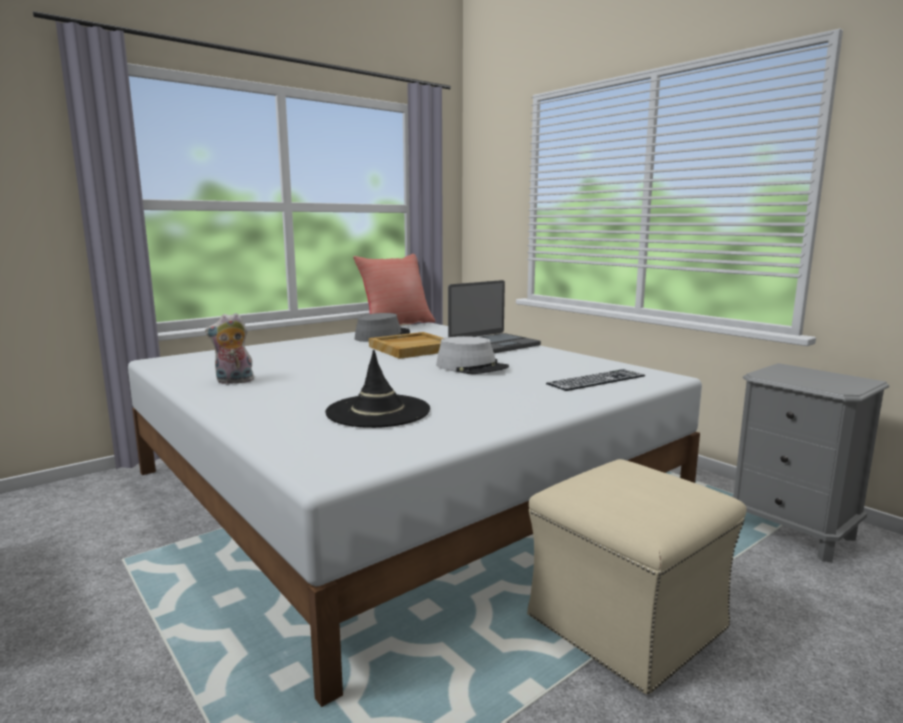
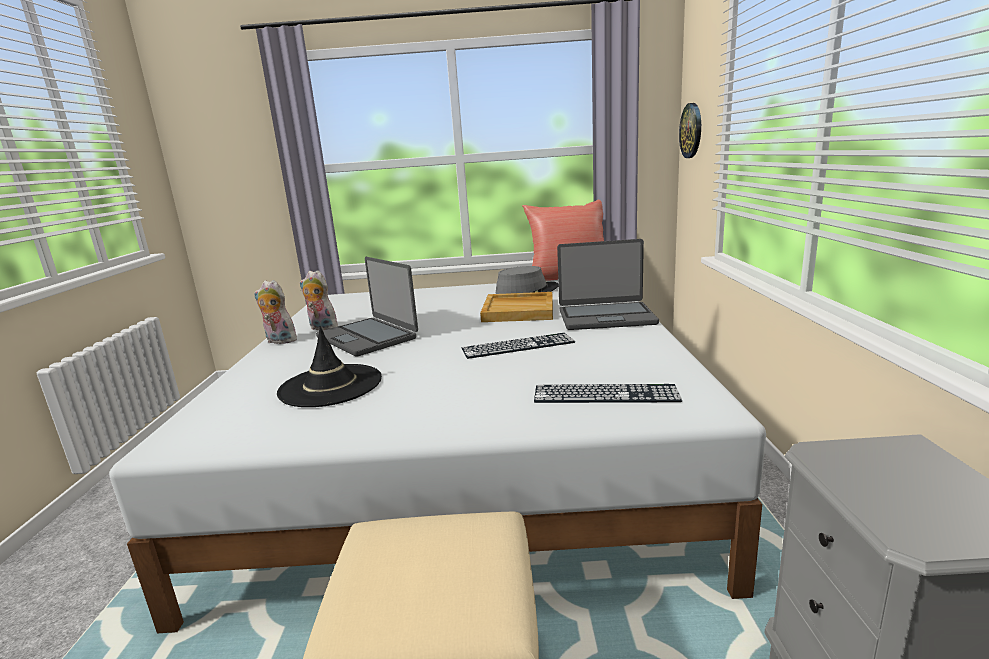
camera: 40 degrees right, 5 degrees up
(210, 396) = (279, 341): none -> plush toy
(314, 380) = (368, 337): none -> laptop
(472, 367) = (518, 345): grey hat -> keyboard
(483, 199) = (691, 130): none -> wall clock

